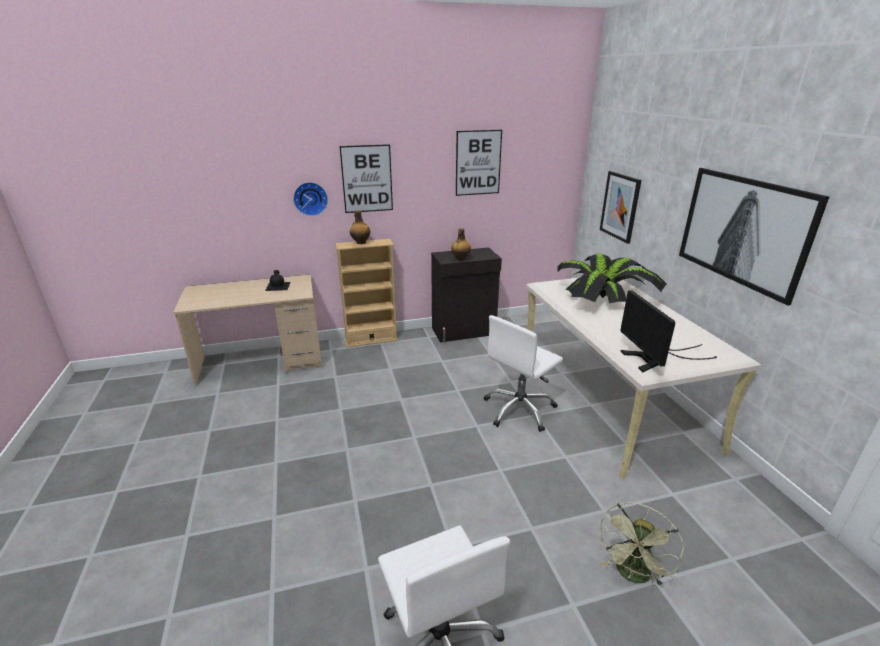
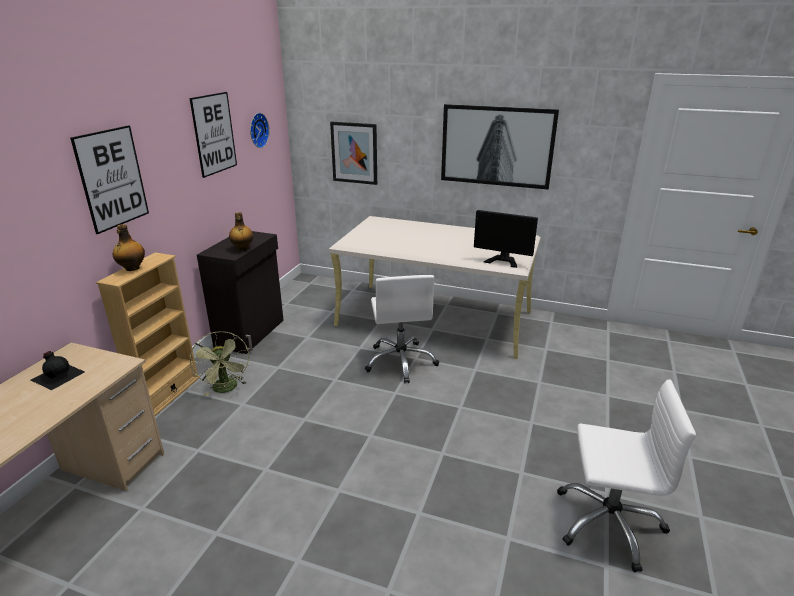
camera: 55 degrees left, 0 degrees up
(310, 198) = (47, 226): wall clock -> wall clock (257, 130)
(603, 294) = (397, 232): potted plant -> none
(632, 575) = (598, 401): green fan -> green fan (226, 389)

